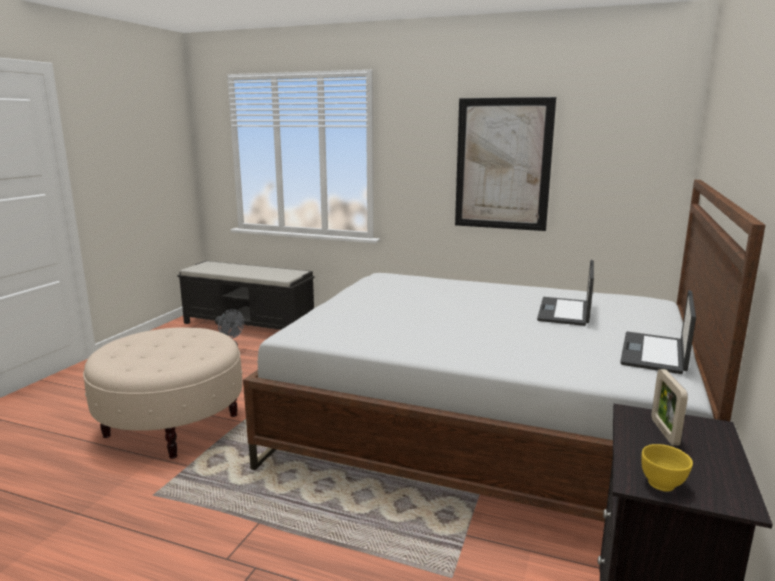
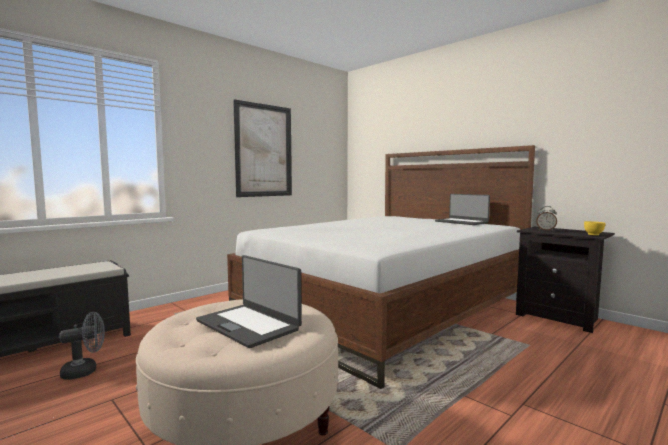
camera: 65 degrees left, 10 degrees down
(565, 312) = (393, 221): laptop -> laptop (248, 324)
(664, 432) = (546, 230): picture frame -> alarm clock

